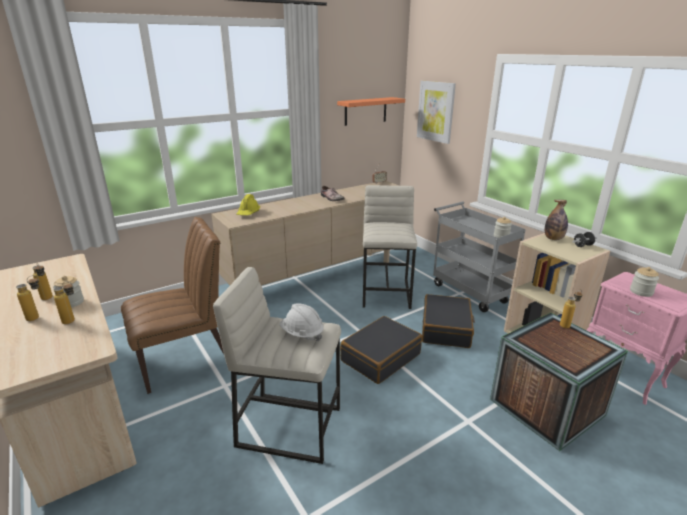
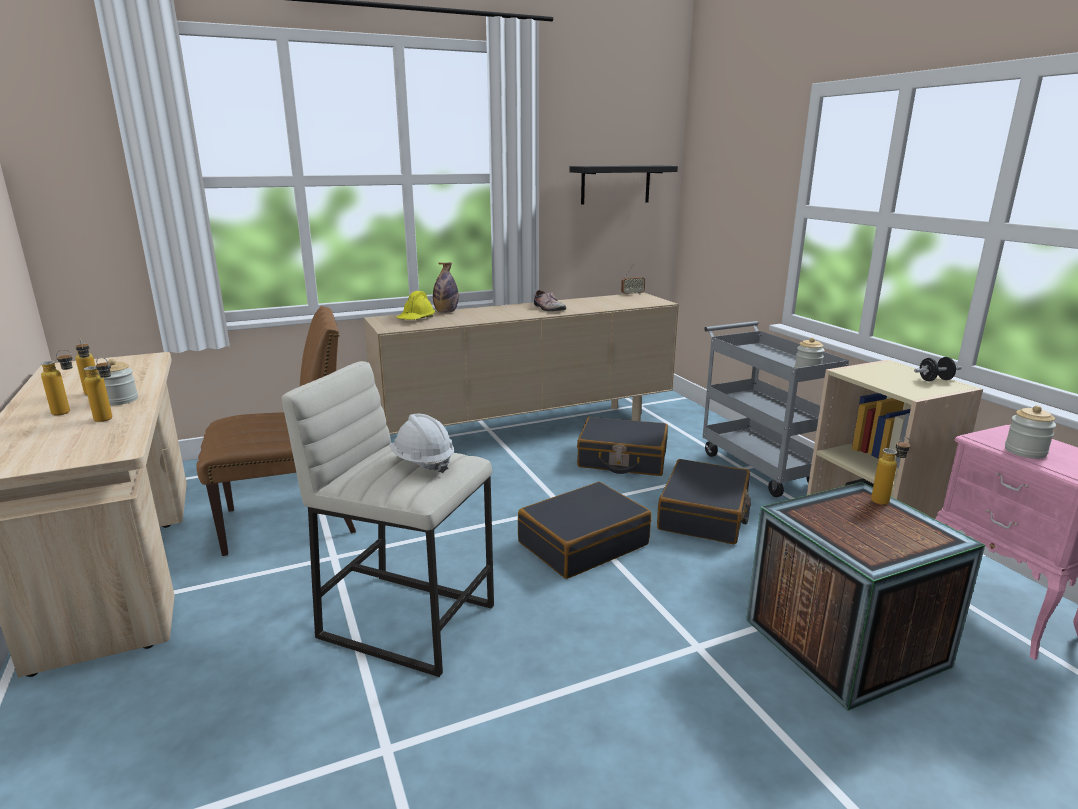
camera: 10 degrees right, 5 degrees down
(365, 111) = (615, 184): orange shelf -> black shelf
(386, 293) = (622, 459): beige stool -> black suitcase
(436, 111) = (724, 184): picture -> none
(553, 239) = (886, 369): bottle -> bottle (446, 312)

